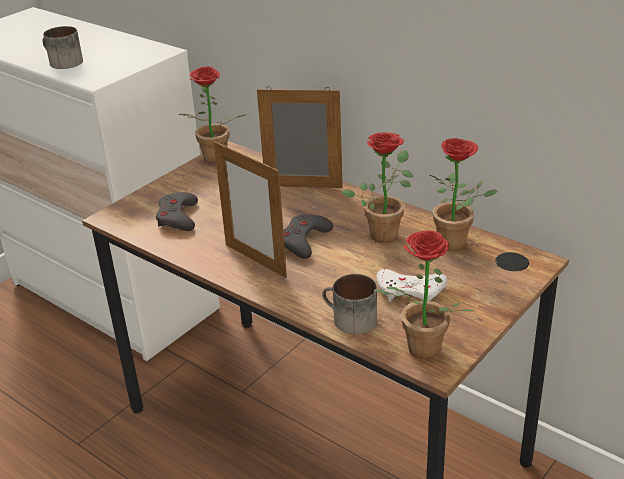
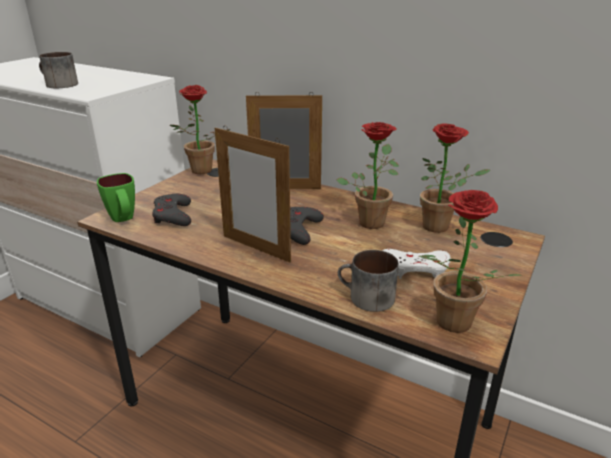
camera: 10 degrees left, 5 degrees down
(128, 220) = (123, 220): none -> green mug

